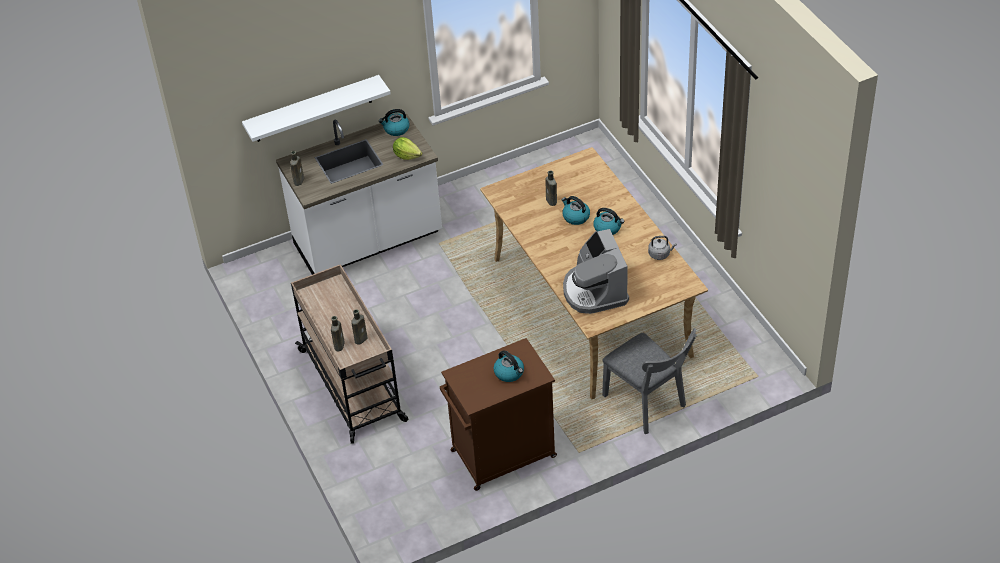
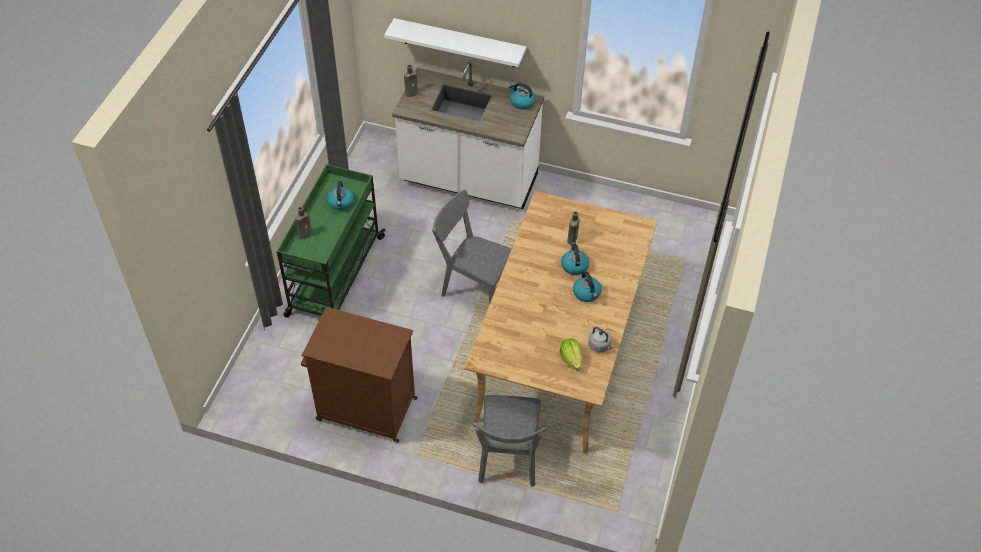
camera: 40 degrees right, 5 degrees up
(353, 386) = (335, 277): beige cart -> green cart
(361, 338) = (325, 241): brown bottle -> none
(407, 155) = (504, 127): lettuce -> lettuce (571, 359)
(472, 312) = (473, 287): none -> grey chair
(509, 373) = (367, 347): kettle -> kettle (341, 202)
(594, 291) = (514, 335): coffee machine -> none

